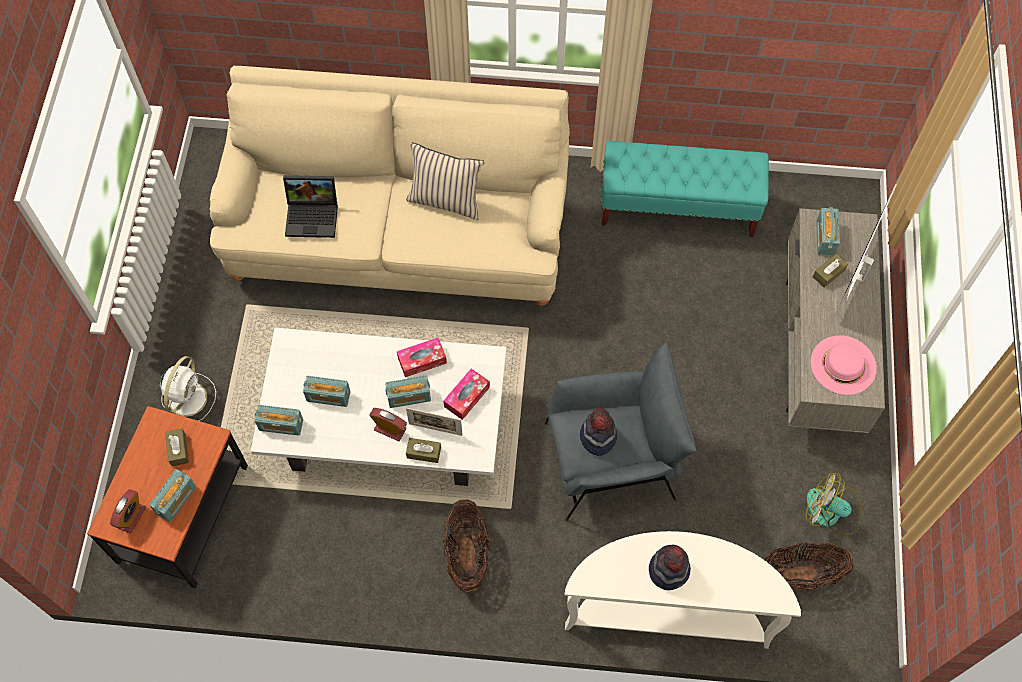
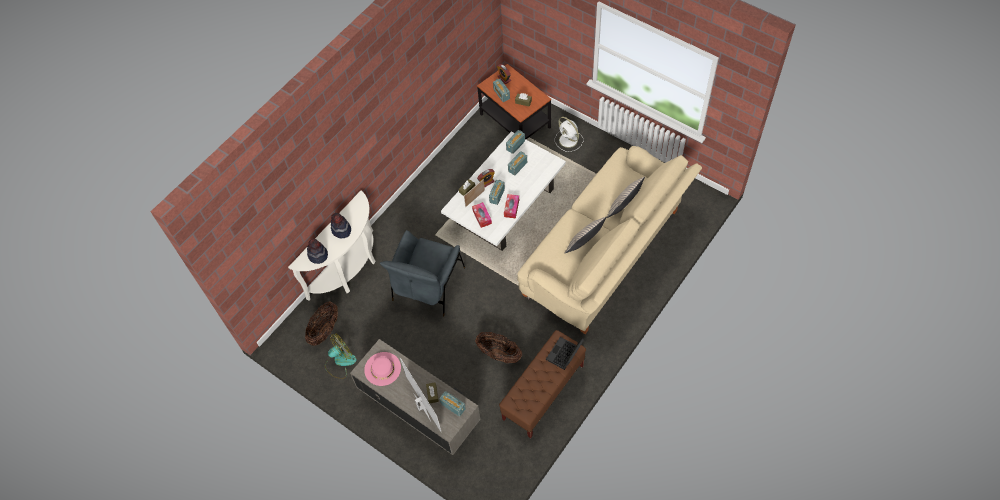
camera: 125 degrees right, 5 degrees down
(313, 216) = (608, 187): laptop -> laptop (565, 355)
(340, 181) = (624, 207): none -> beige pillow
(467, 554) = (427, 209): basket -> basket (499, 354)
(597, 437) = (427, 256): hat -> hat (318, 255)
(678, 208) = (543, 392): turquoise bench -> brown bench

